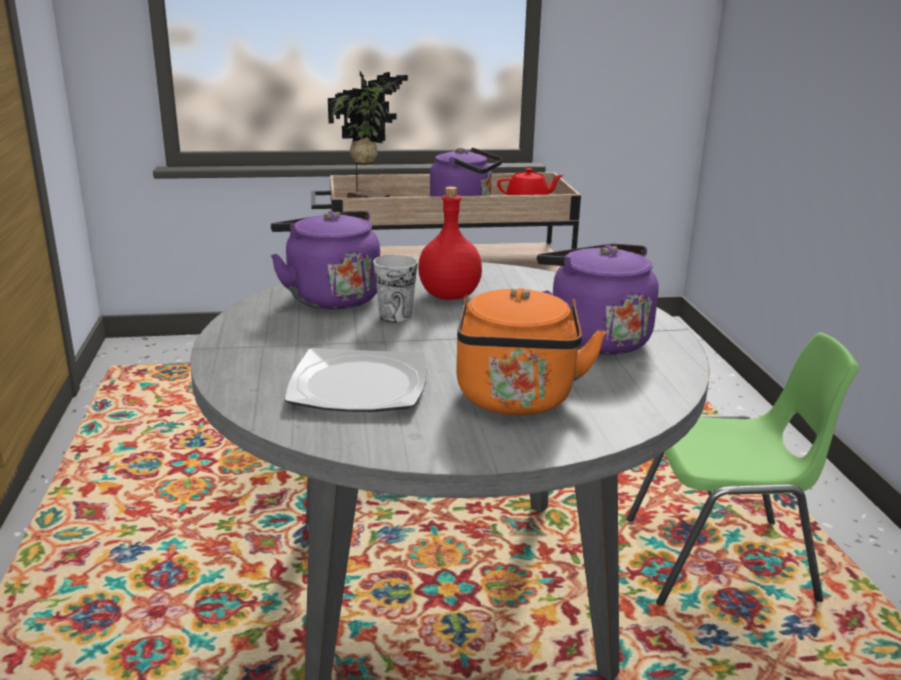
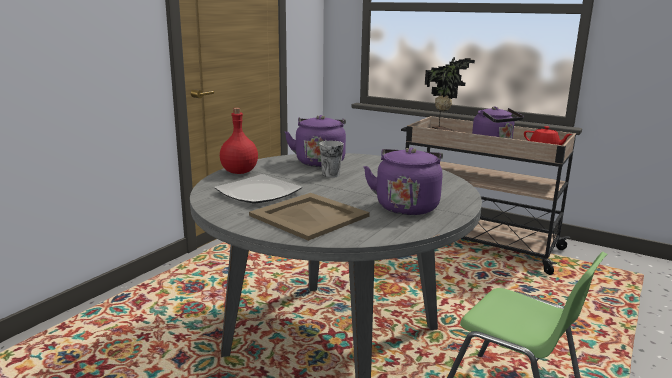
camera: 40 degrees right, 5 degrees down
(448, 296) = (374, 173): red bottle -> red bottle (239, 172)
(516, 401) = (308, 216): orange kettle -> beige tray

